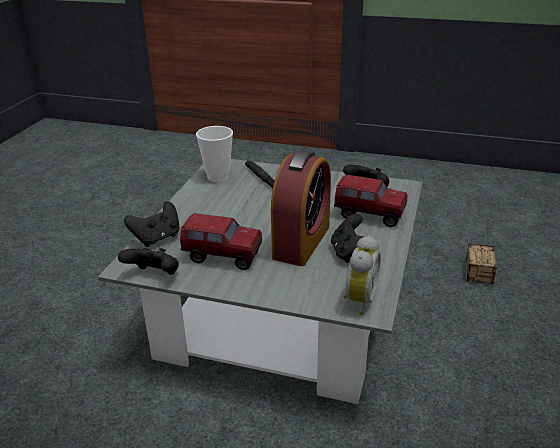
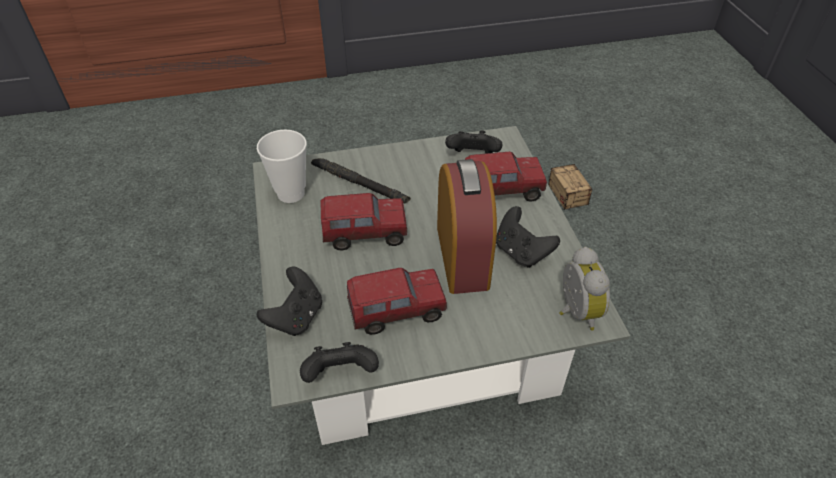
camera: 30 degrees left, 15 degrees up
(244, 211) = (365, 236): none -> toy truck

